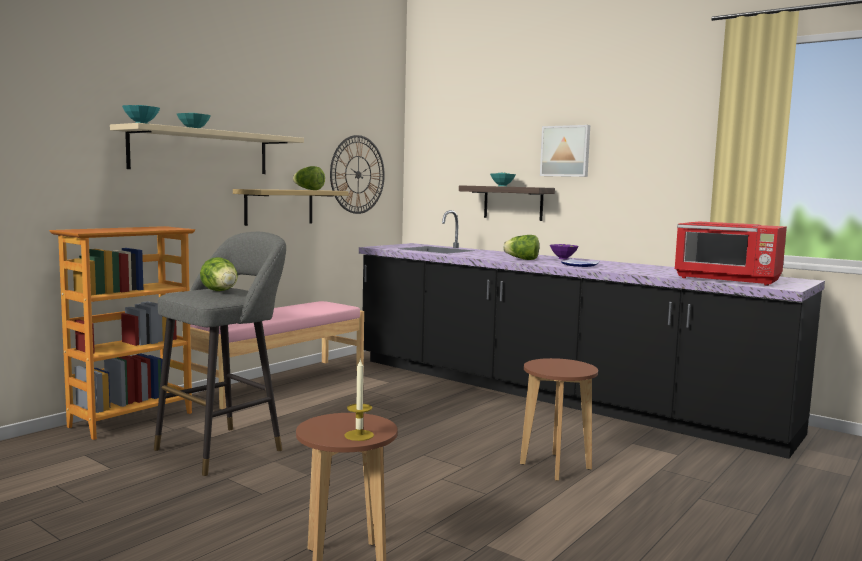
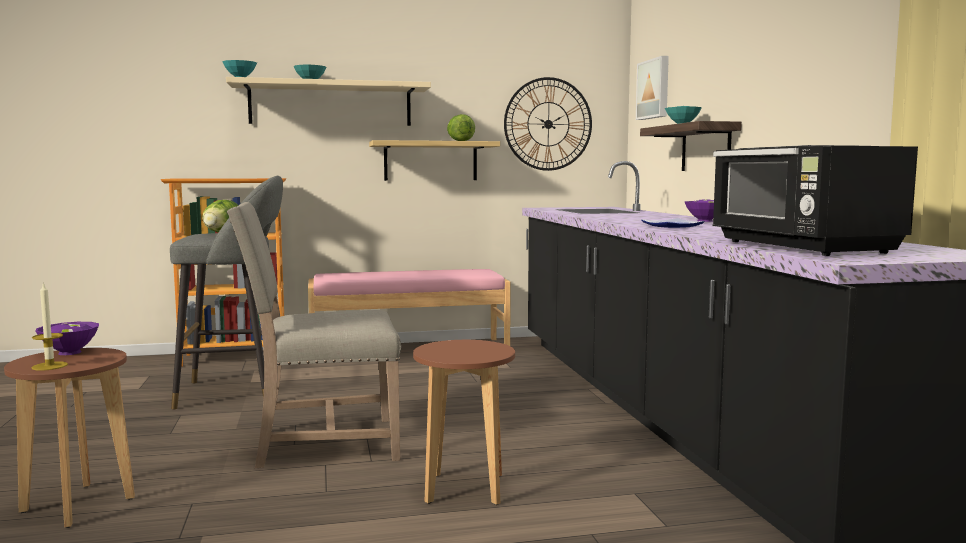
camera: 40 degrees right, 0 degrees up
(322, 422) = (70, 352): none -> purple bowl
(403, 466) = (322, 443): none -> beige chair
(522, 259) = (634, 220): lettuce -> none
(565, 151) = (752, 65): picture -> picture (654, 89)
(728, 280) = (802, 247): red microwave -> black microwave

